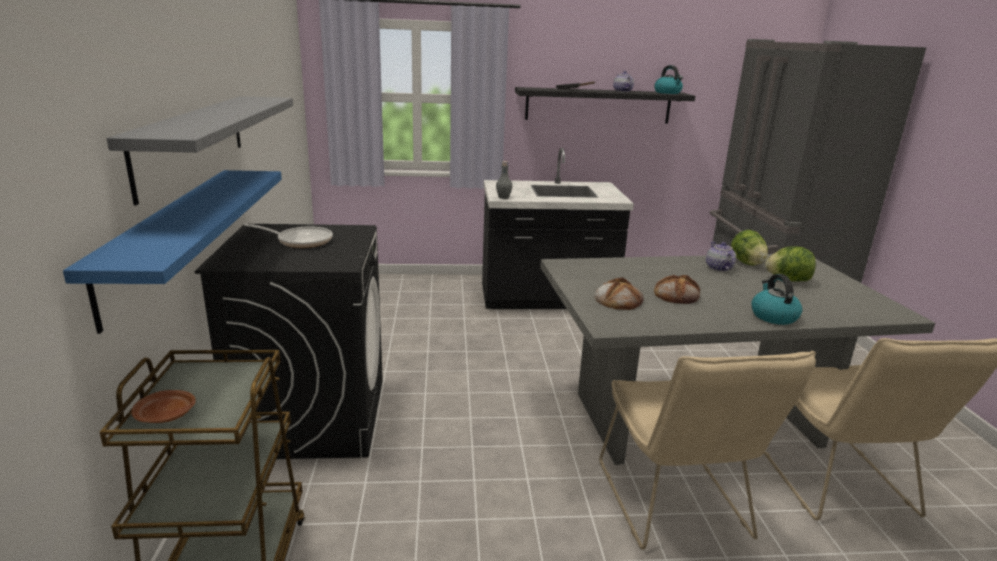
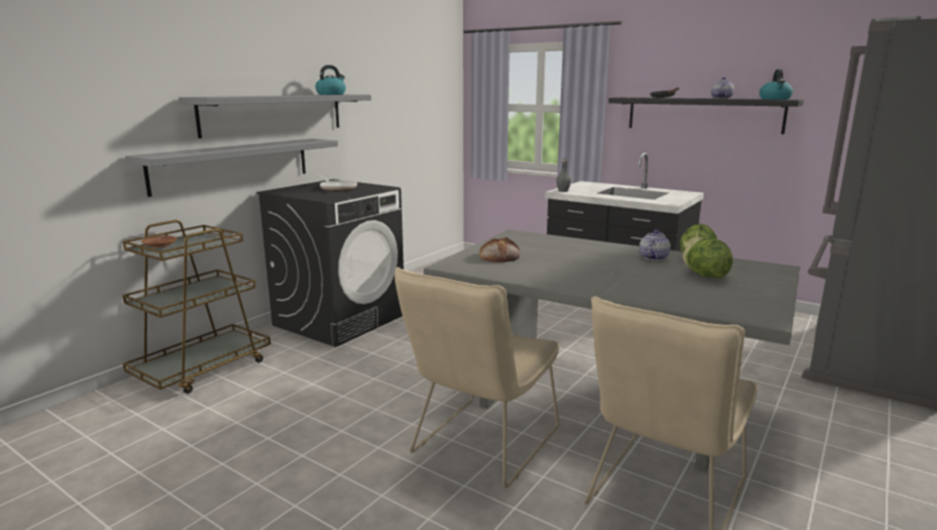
camera: 40 degrees right, 5 degrees down
(169, 237) = (233, 165): blue shelf -> grey shelf
(676, 294) = (557, 263): bread -> none
(773, 316) = (607, 289): kettle -> kettle (331, 94)

